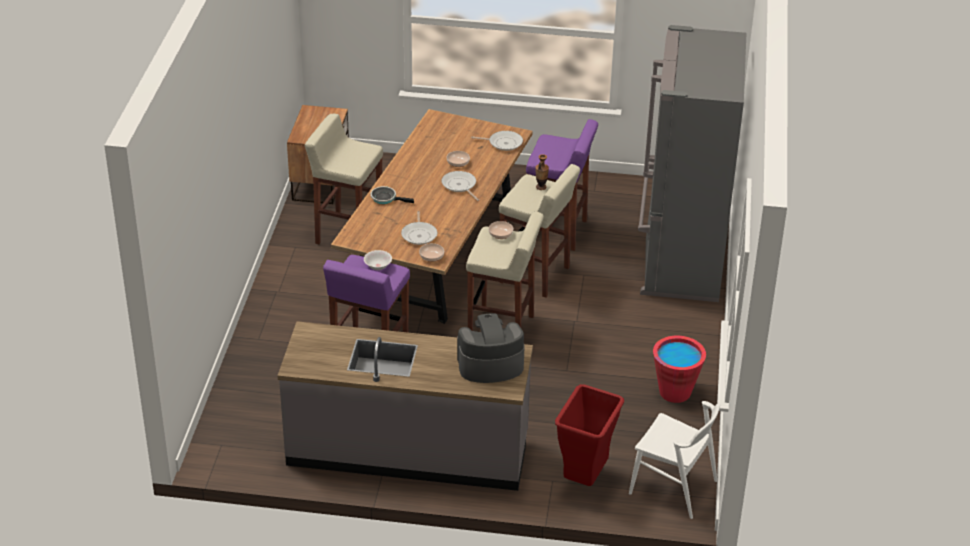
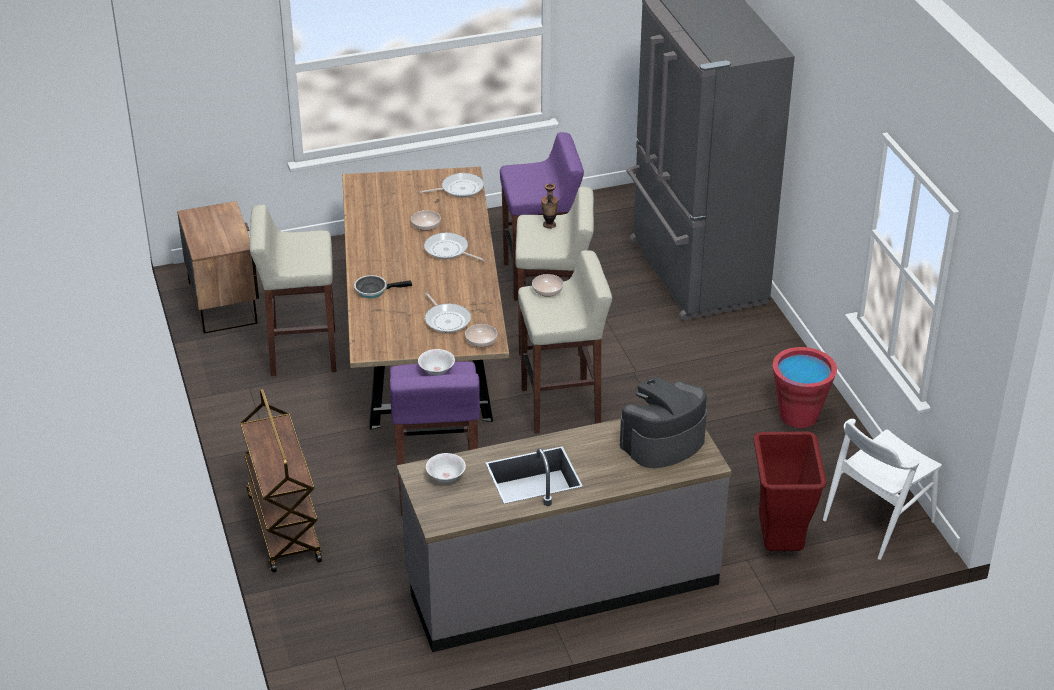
camera: 25 degrees left, 0 degrees up
(249, 349) = (283, 527): none -> brown cart
(322, 340) = (446, 477): none -> white bowl
(673, 487) = (877, 521): white chair -> white chair turned 135 degrees clockwise

